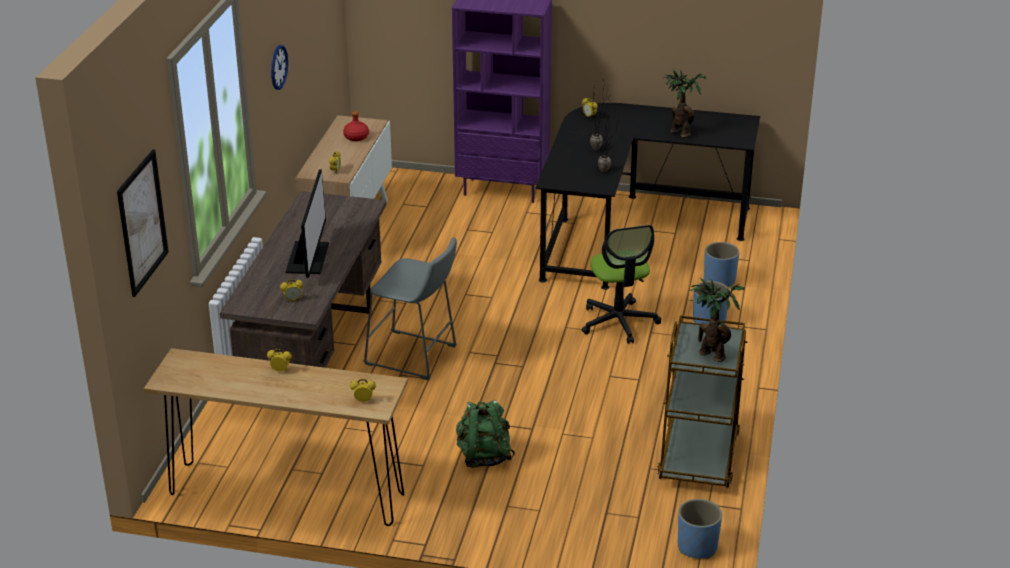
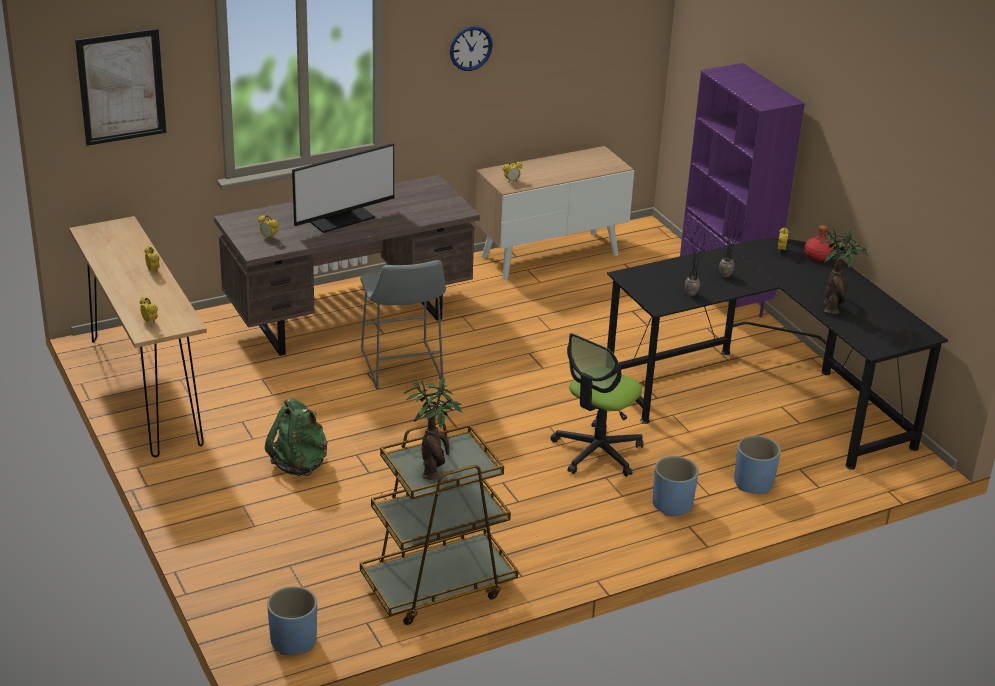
camera: 50 degrees right, 0 degrees up
(356, 137) = (581, 167): red bottle -> red bottle (818, 256)

